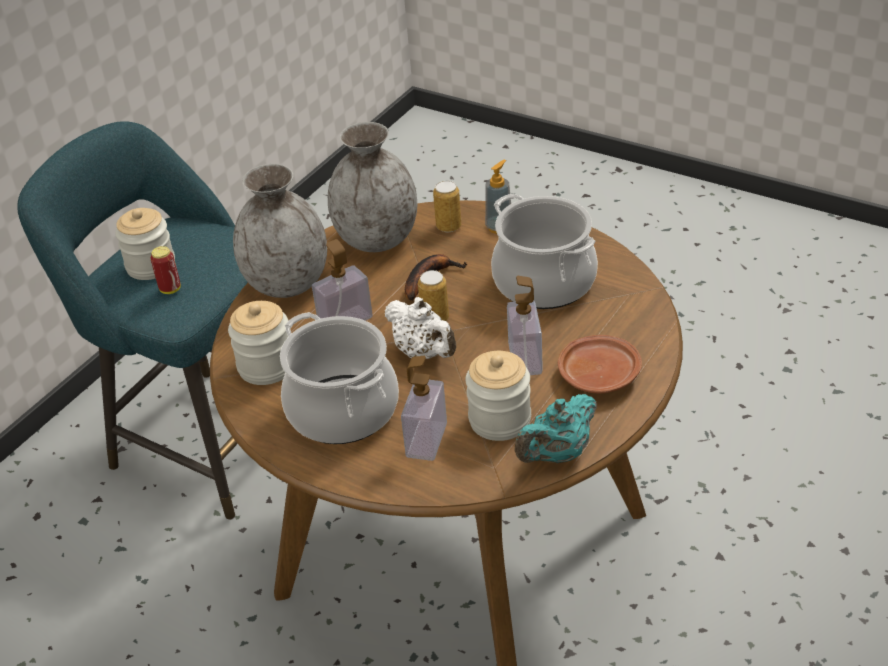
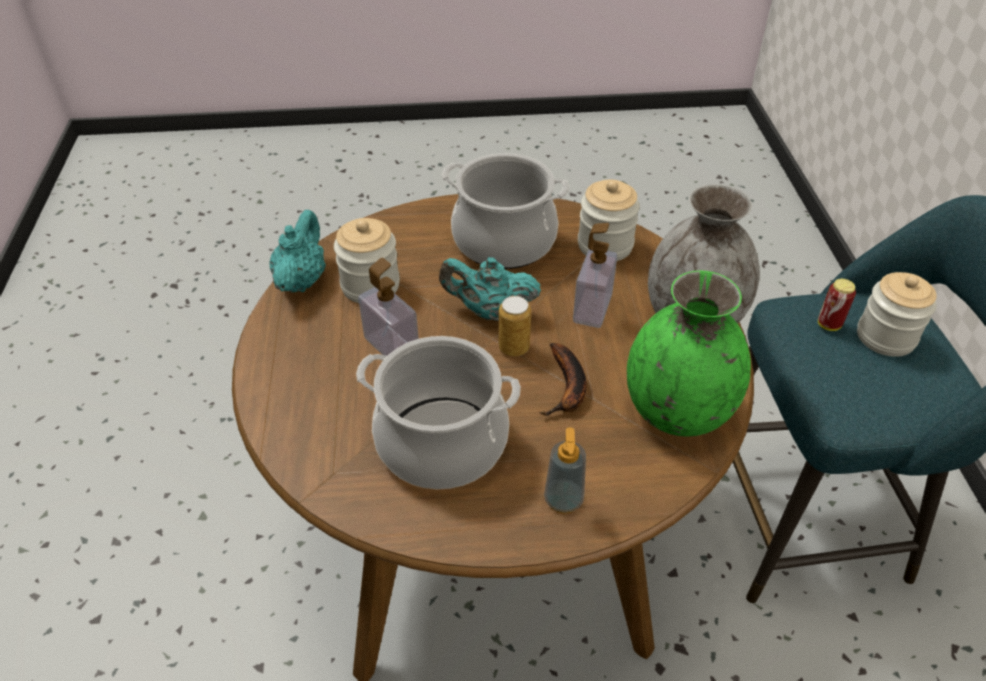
camera: 140 degrees right, 5 degrees up
(378, 239) = (676, 411): grey vase -> green vase
(424, 353) = (489, 311): white teapot -> turquoise teapot
(426, 440) = (416, 248): soap dispenser -> none
(448, 226) = (622, 470): can -> none
(599, 375) = (309, 361): brown plate -> none

